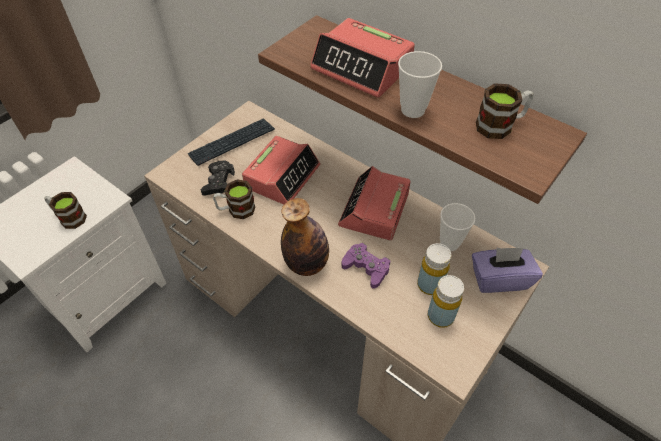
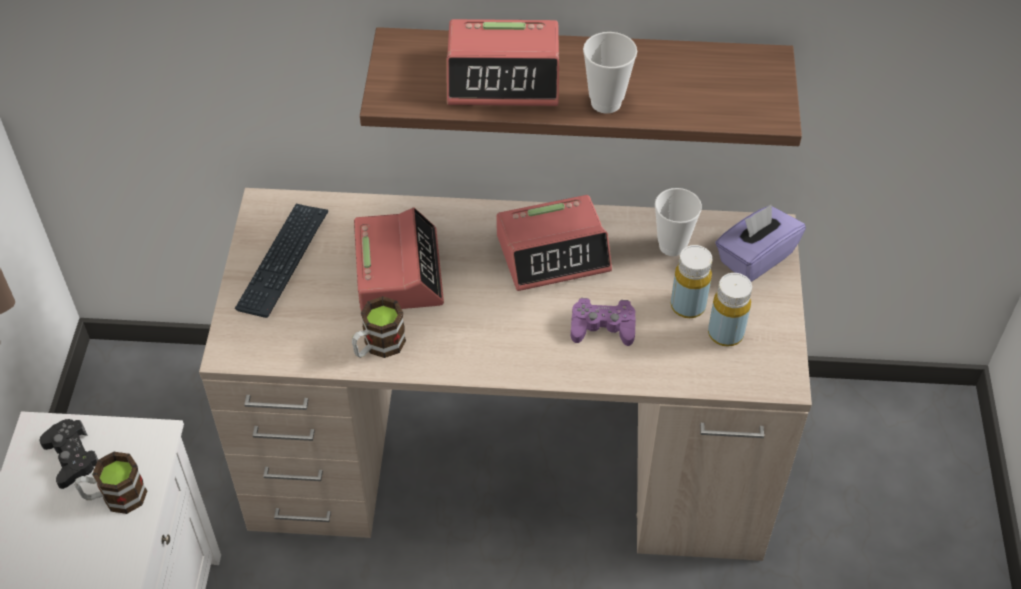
camera: 35 degrees left, 0 degrees up
(218, 182) = (318, 324): black game controller -> black game controller (72, 457)
(306, 264) = (529, 362): bottle -> none
(374, 210) = (553, 252): alarm clock -> alarm clock turned 90 degrees counterclockwise
(500, 125) = (707, 77): mug -> none

